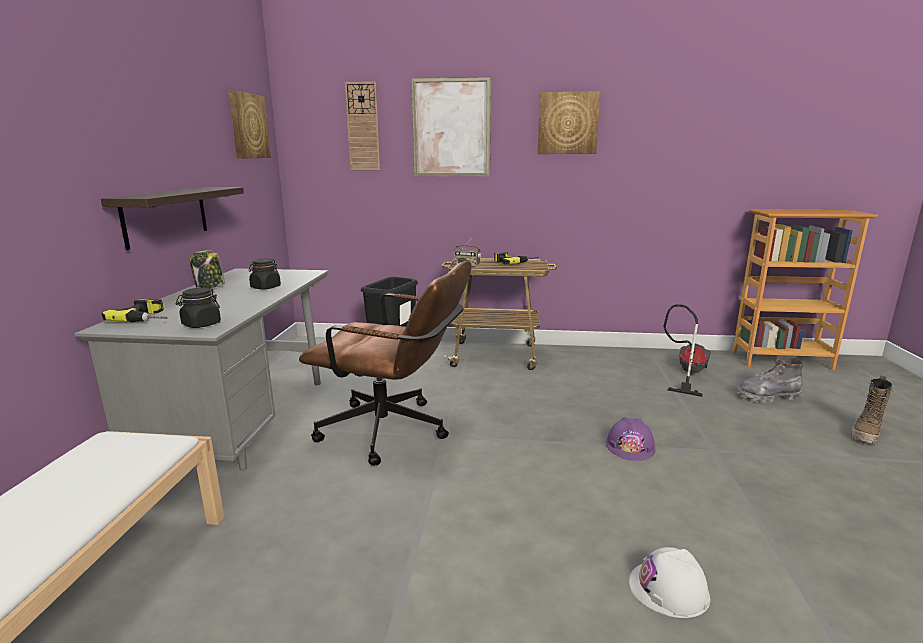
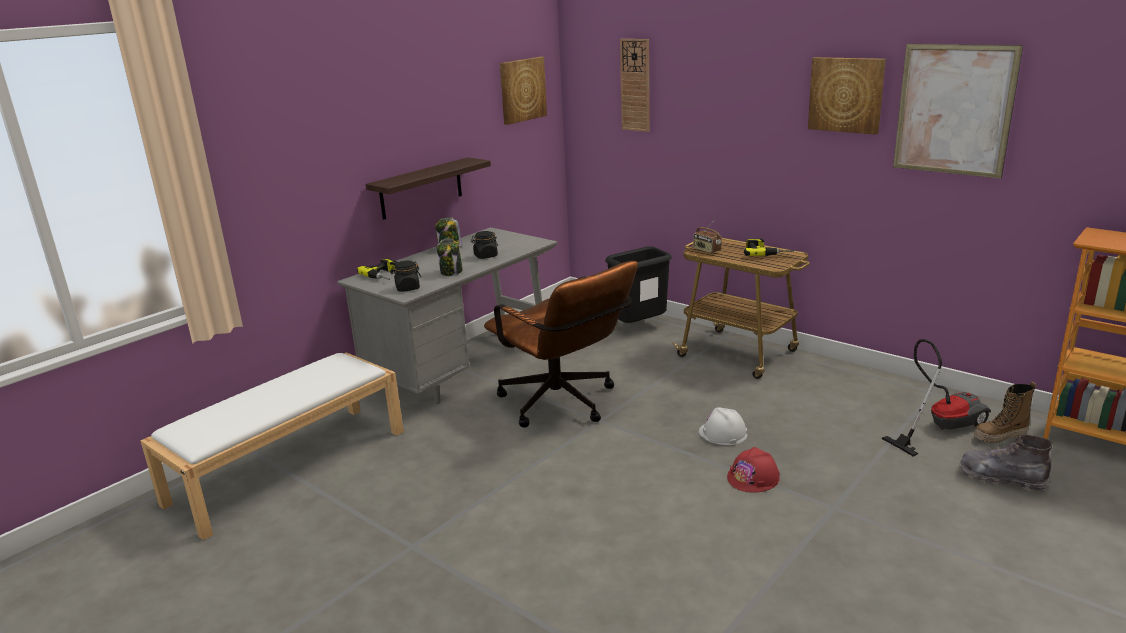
camera: 35 degrees right, 5 degrees up
(242, 304) = (451, 272): none -> jar
(451, 128) = (719, 92): picture -> picture (953, 110)
(630, 446) = (753, 477): purple hard hat -> red hard hat
(669, 589) = (634, 577): white hard hat -> white hard hat (722, 433)
(866, 434) = (1056, 551): boot -> boot (1000, 437)

